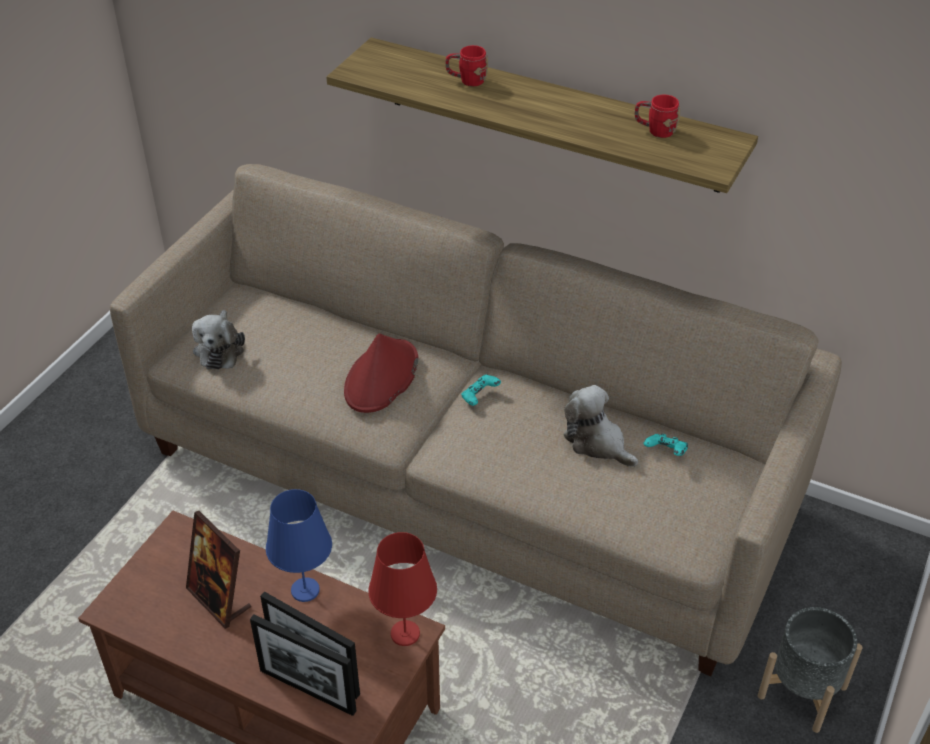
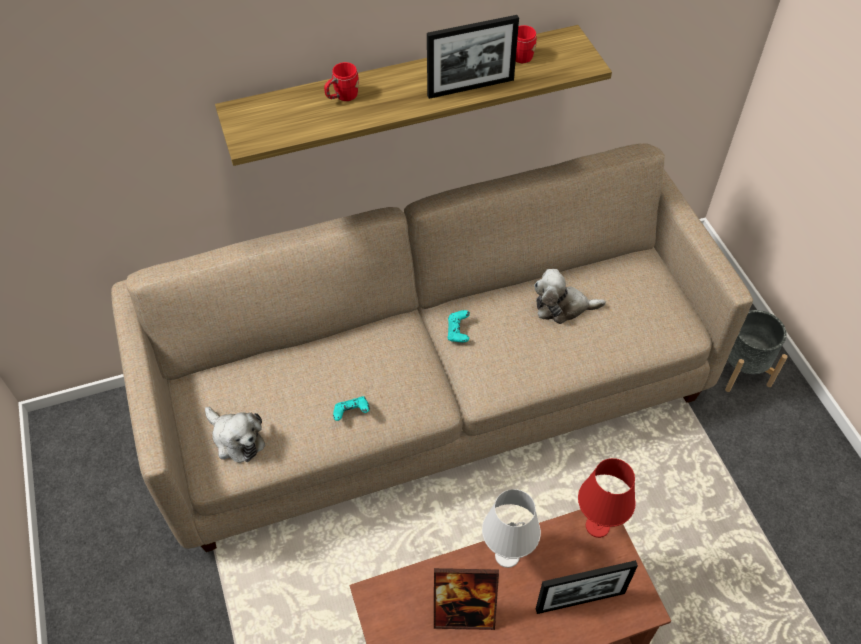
camera: 45 degrees left, 10 degrees up
(305, 589) = (507, 555): blue table lamp -> white table lamp
(307, 690) = (592, 617): picture frame -> picture frame (470, 87)
(381, 377) = (385, 368): red hat -> none
(665, 453) = (605, 283): turquoise game controller -> turquoise game controller (352, 413)

